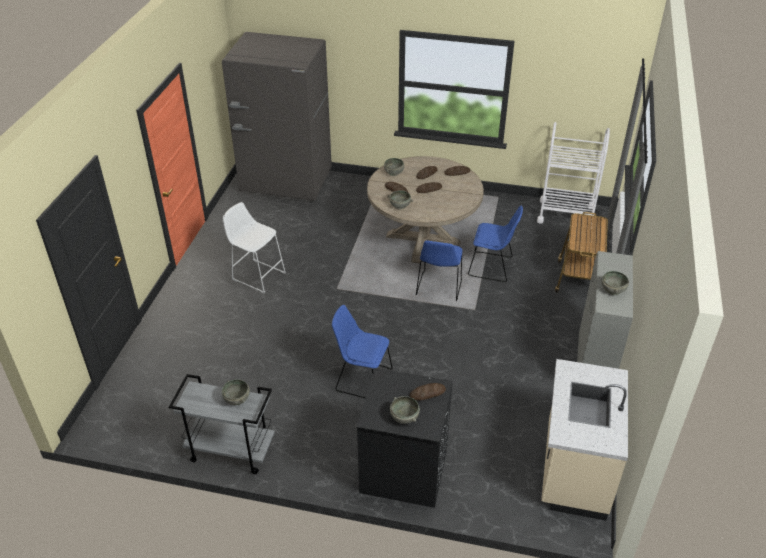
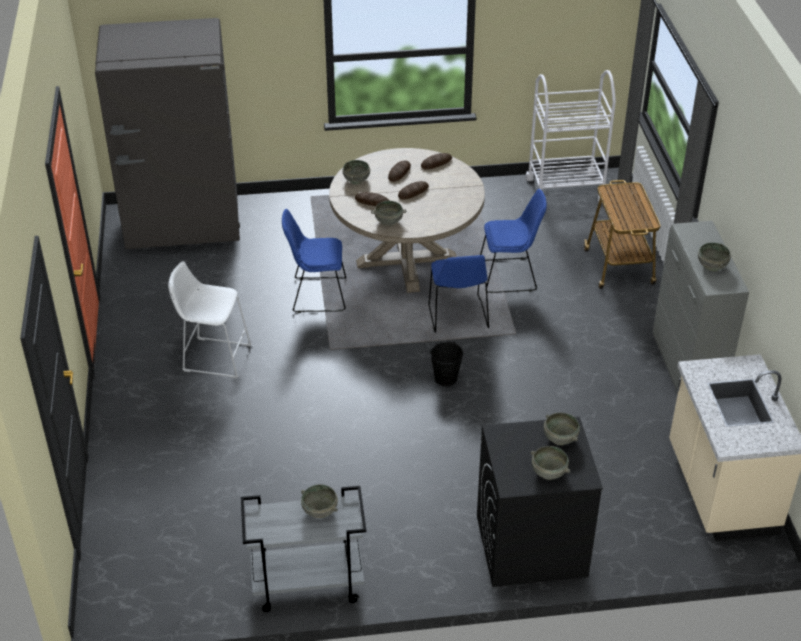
camera: 20 degrees left, 0 degrees up
(362, 379) = (423, 453): blue chair -> blue chair (316, 295)
(407, 329) = (446, 378): none -> black bucket
(427, 393) = (559, 438): bread -> grey bowl

